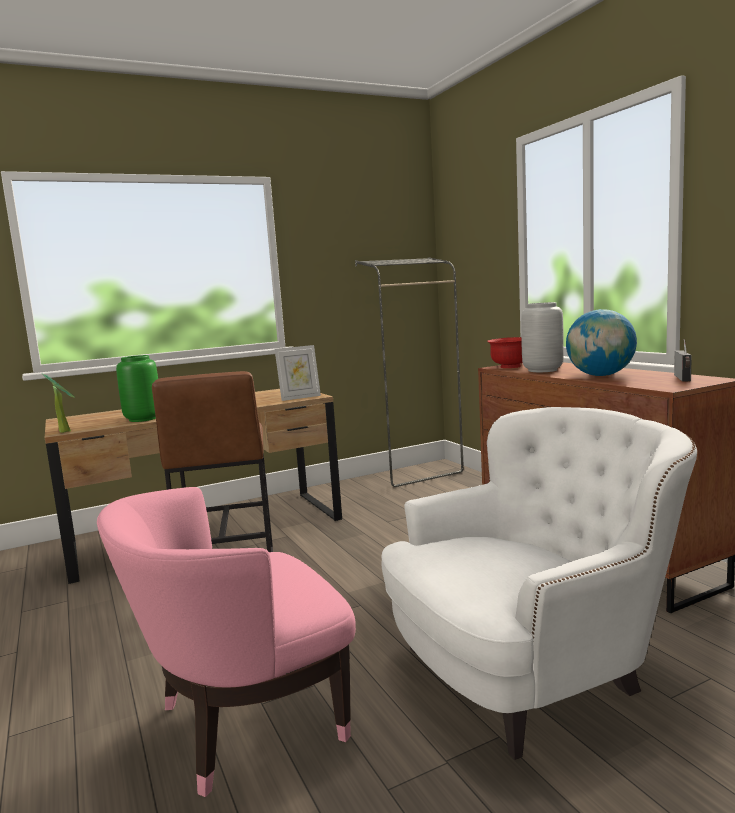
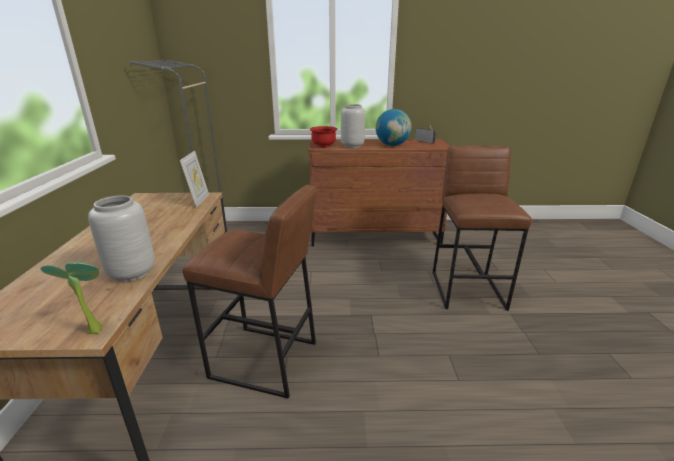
camera: 65 degrees left, 15 degrees up
(143, 419) = (133, 273): green vase -> grey vase
(243, 723) = (475, 391): pink armchair -> none
(530, 670) = (467, 289): white armchair -> brown stool

